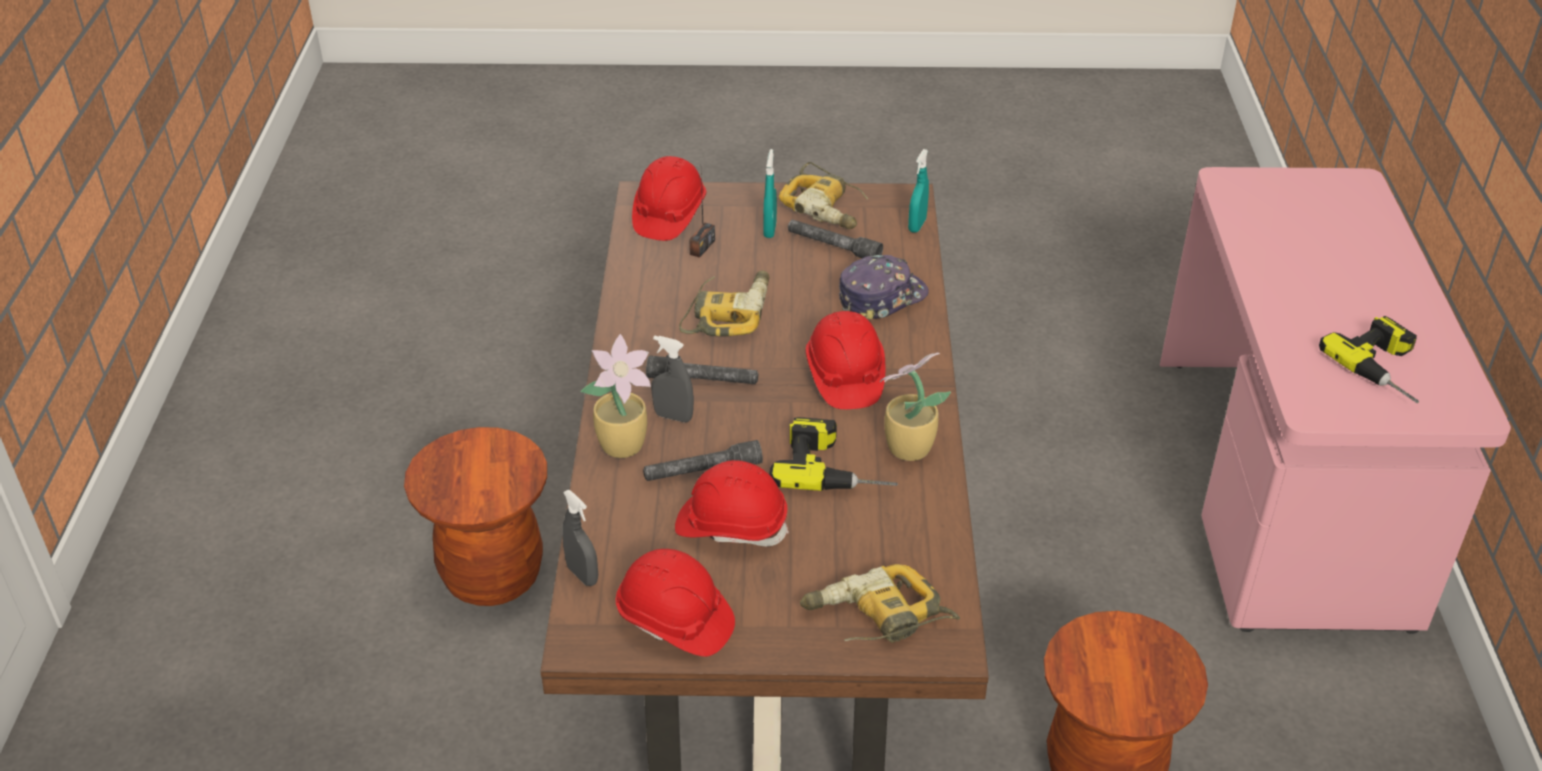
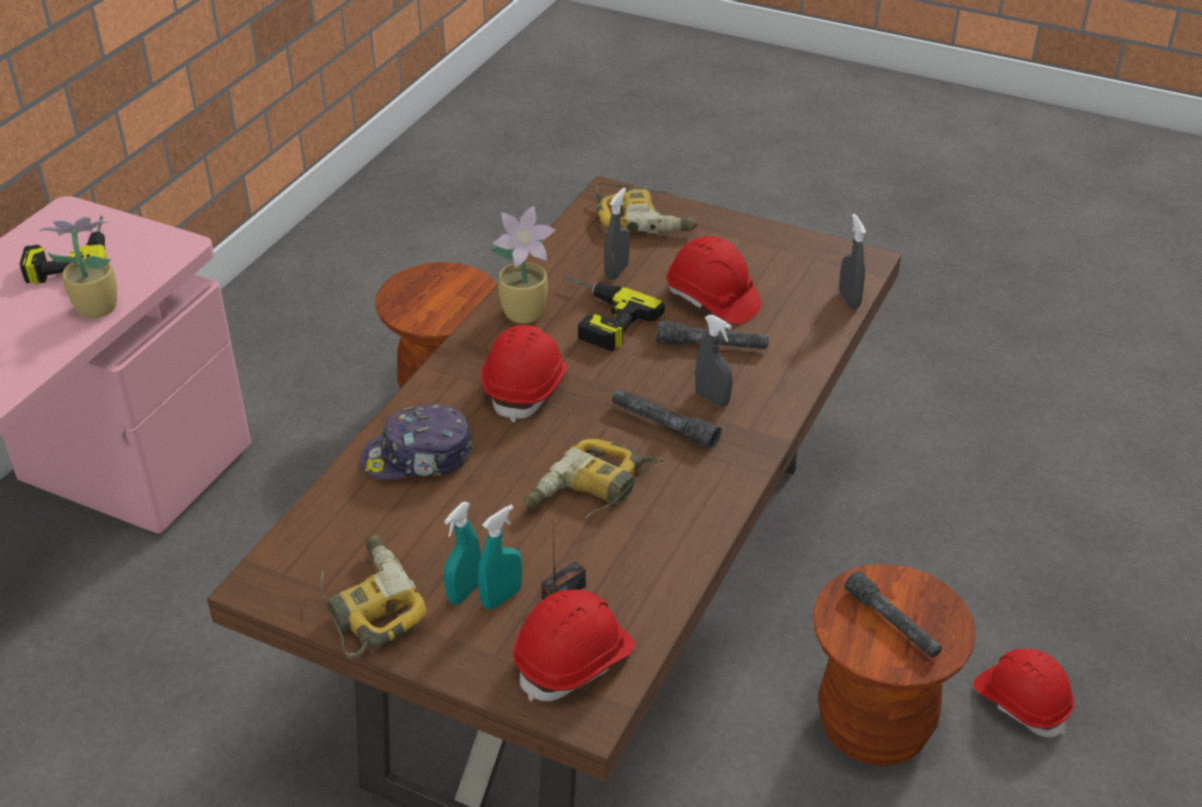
camera: 155 degrees left, 0 degrees up
(625, 445) = (770, 386): potted plant -> potted plant (95, 308)
(674, 621) = (790, 254): red hard hat -> red hard hat (1021, 702)
(833, 247) = (411, 540): grey flashlight -> grey flashlight (892, 623)
(855, 528) = (616, 272): none -> grey spray bottle
(917, 225) = (290, 538): turquoise spray bottle -> turquoise spray bottle (501, 597)

